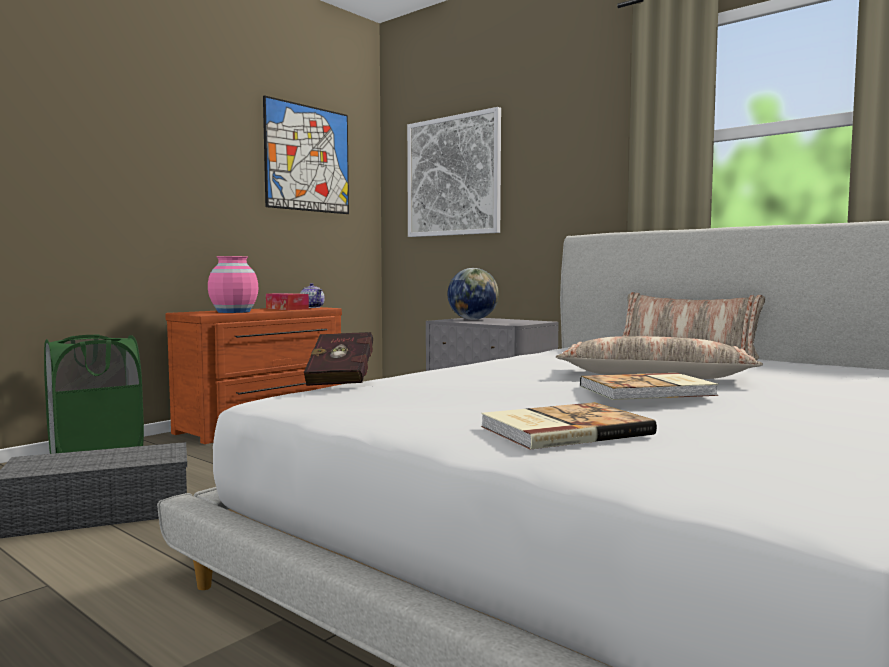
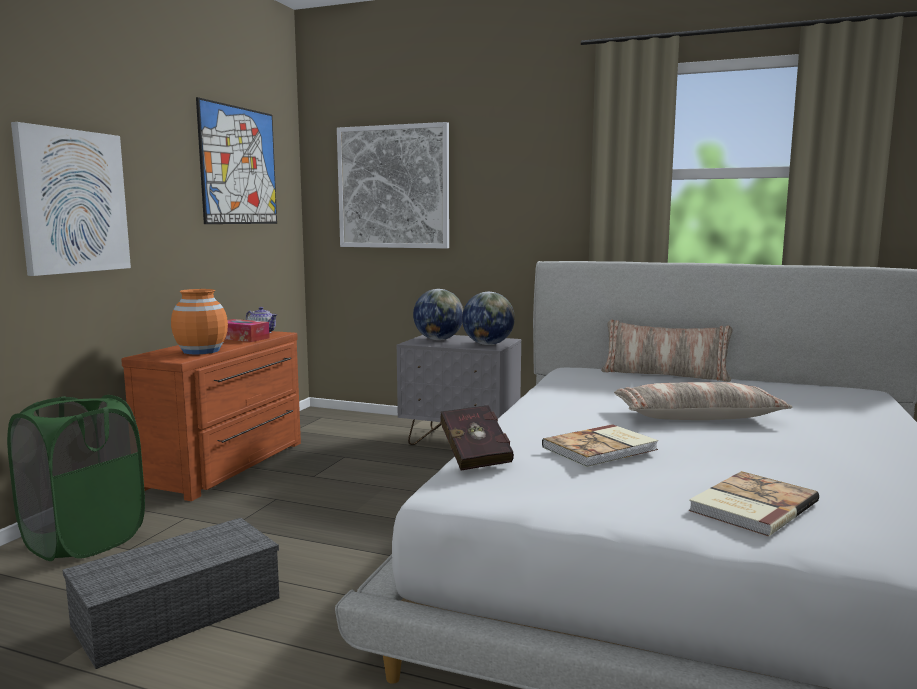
camera: 20 degrees left, 5 degrees up
(129, 175) = (73, 201): none -> picture
(234, 312) = (201, 351): pink vase -> orange vase
(514, 322) = (488, 344): none -> globe
(648, 391) = (735, 443): book -> book (602, 449)

